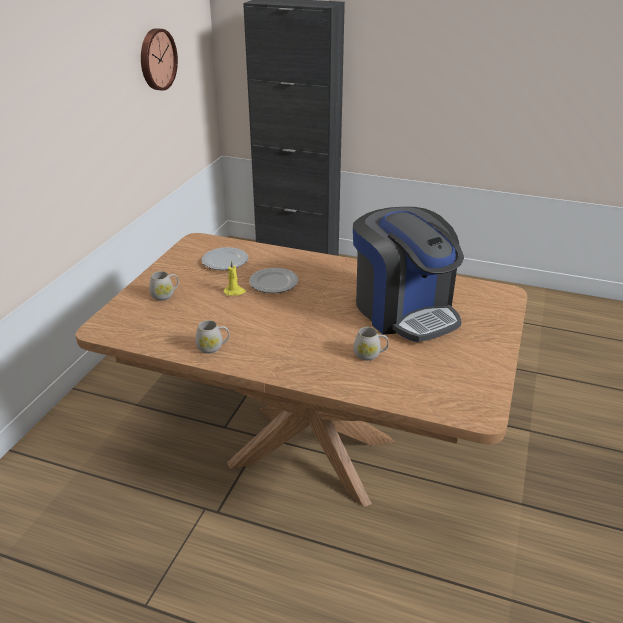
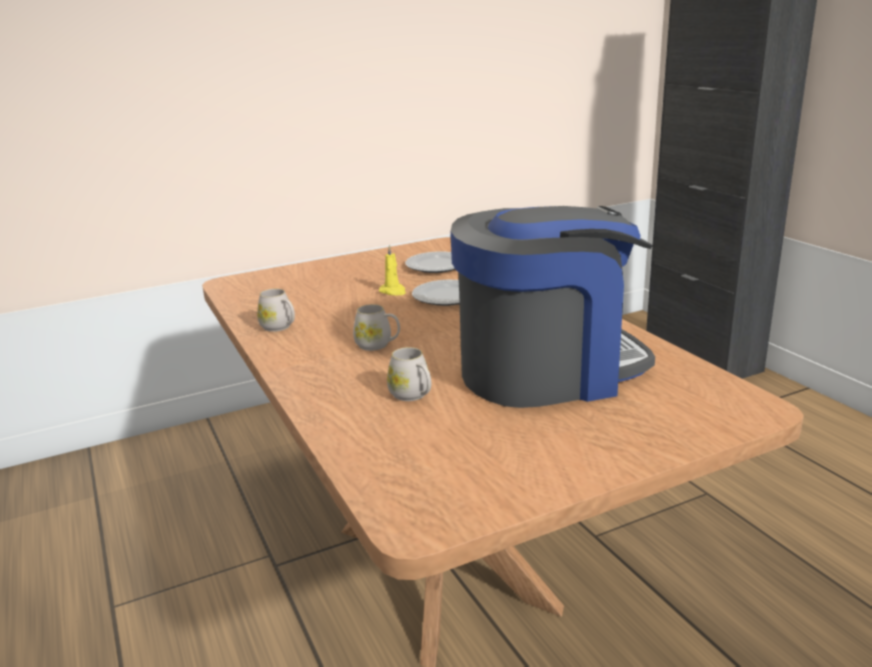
camera: 45 degrees right, 10 degrees down
(156, 59) = (539, 44): wall clock -> none
(165, 295) = (328, 275): white mug -> white mug (378, 345)
(404, 310) = (547, 371): coffee machine -> coffee machine turned 120 degrees counterclockwise

